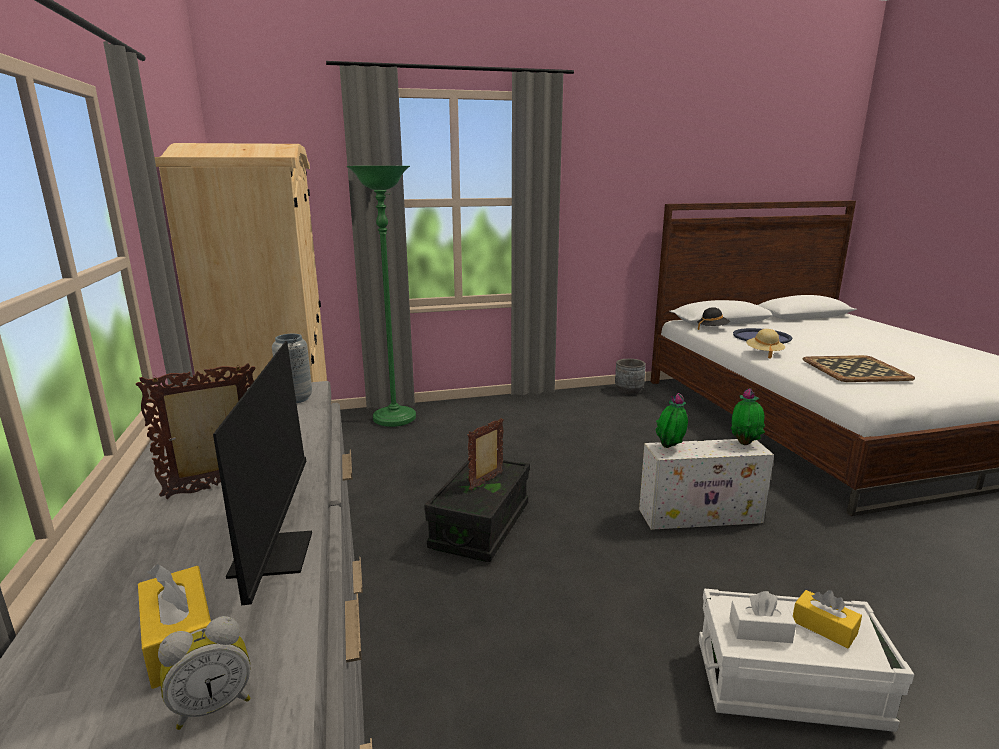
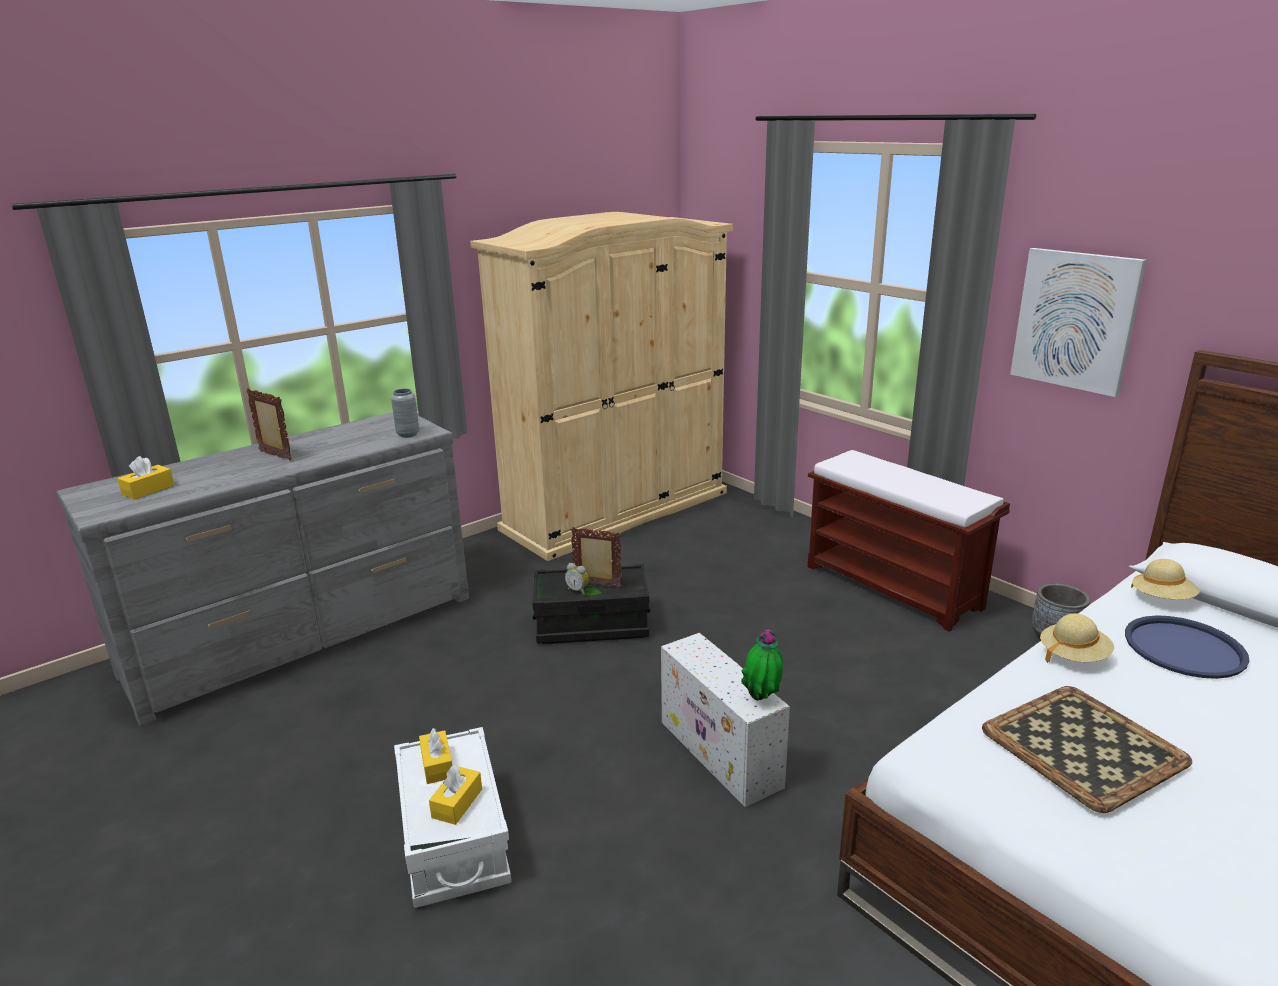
camera: 65 degrees right, 5 degrees up
(212, 705) = (112, 505): alarm clock -> alarm clock (578, 590)
(278, 546) = (218, 484): monitor -> none
(394, 419) = (755, 520): green floor lamp -> none
(539, 407) = (894, 587): none -> brown bench
(599, 200) = (1075, 320): none -> picture
(670, 448) = (697, 649): potted plant -> none
(712, 329) = (1162, 598): black hat -> beige hat
(760, 631) = (437, 765): white tissue box -> yellow tissue box

